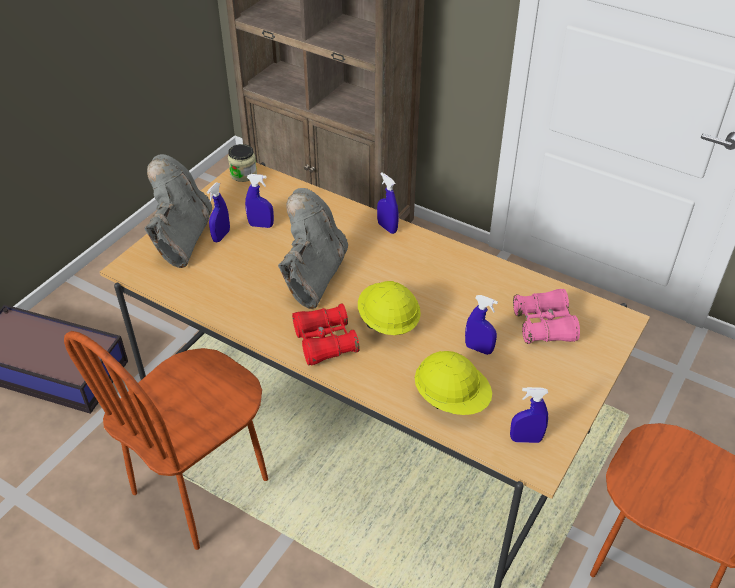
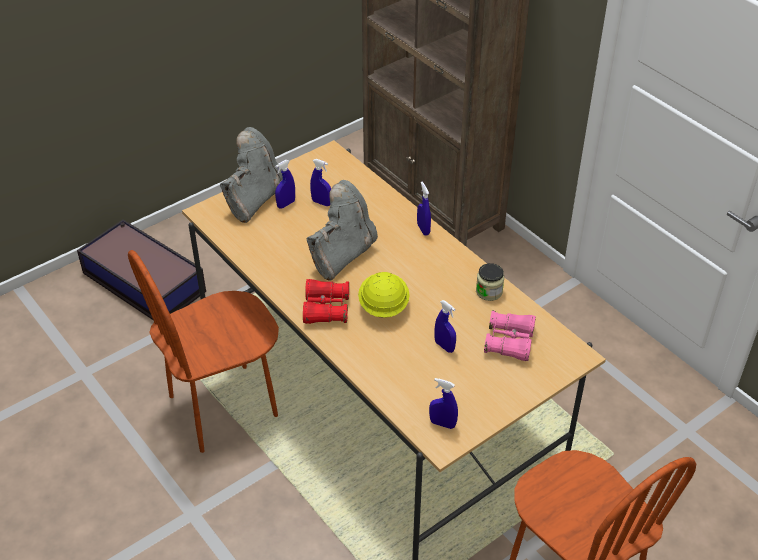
camera: 20 degrees right, 0 degrees up
(243, 174) = (328, 155): jar -> jar (489, 292)
(451, 399) = (401, 378): yellow hard hat -> none

